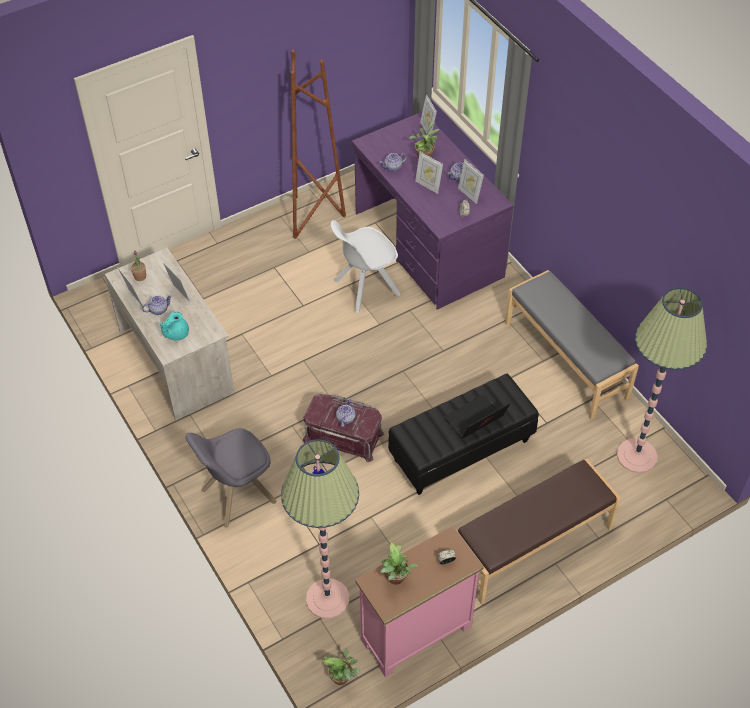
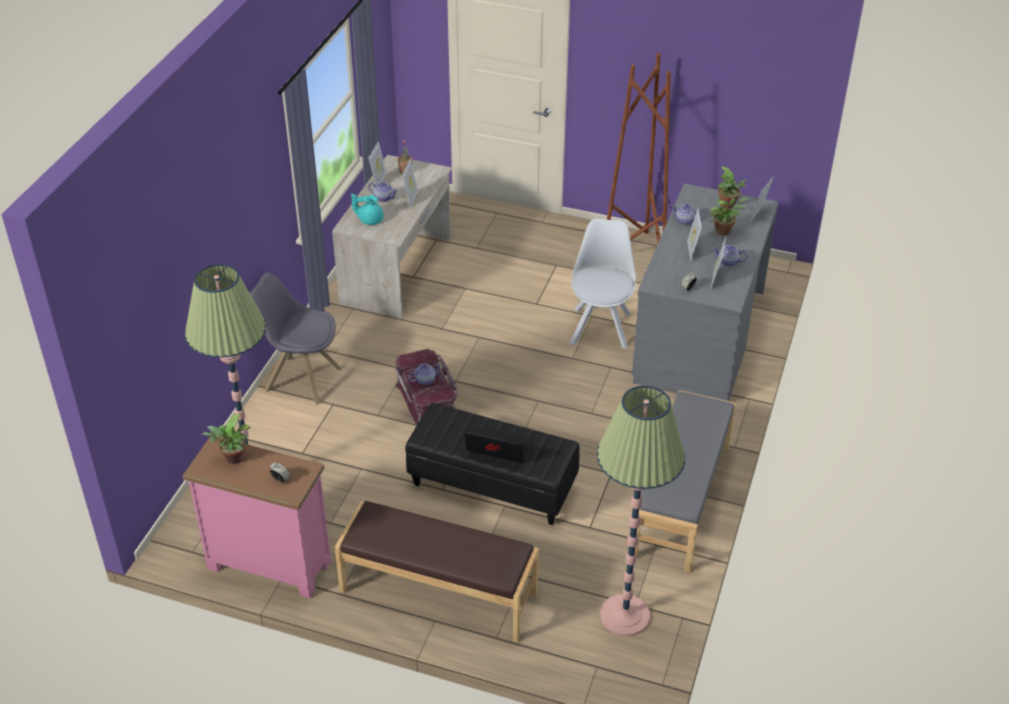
camera: 50 degrees right, 10 degrees down
(342, 678) = (183, 543): potted plant -> potted plant (728, 205)
(365, 288) = (601, 327): white chair -> white chair turned 75 degrees clockwise
(427, 245) = (698, 336): purple desk -> grey desk

